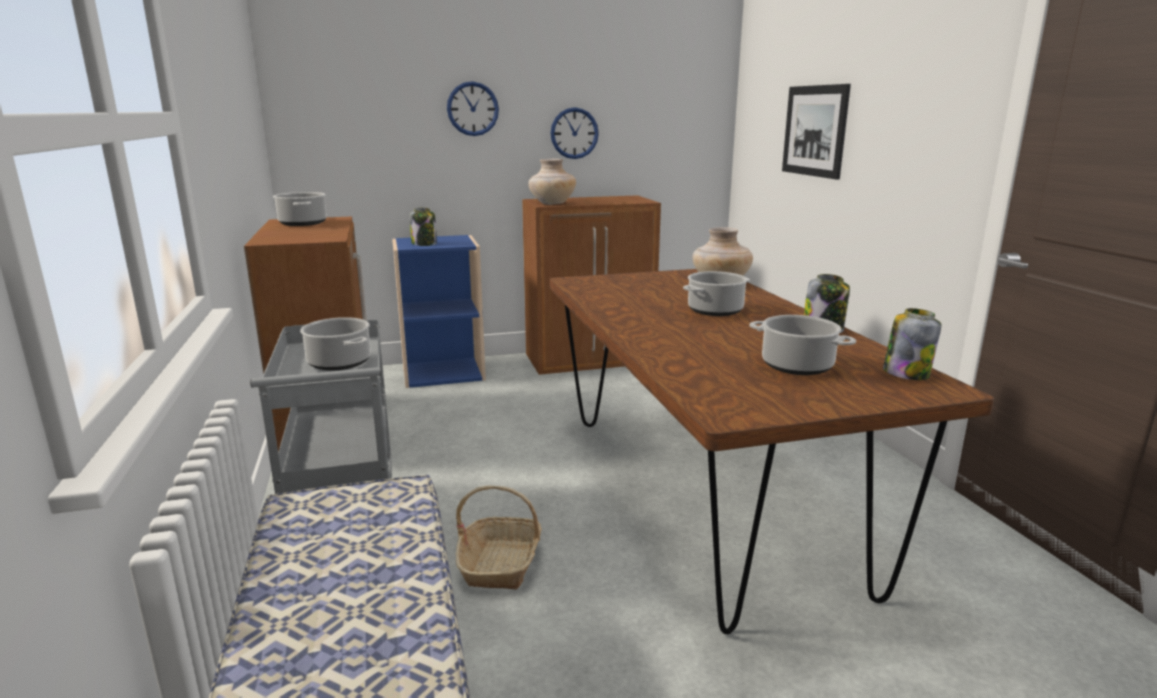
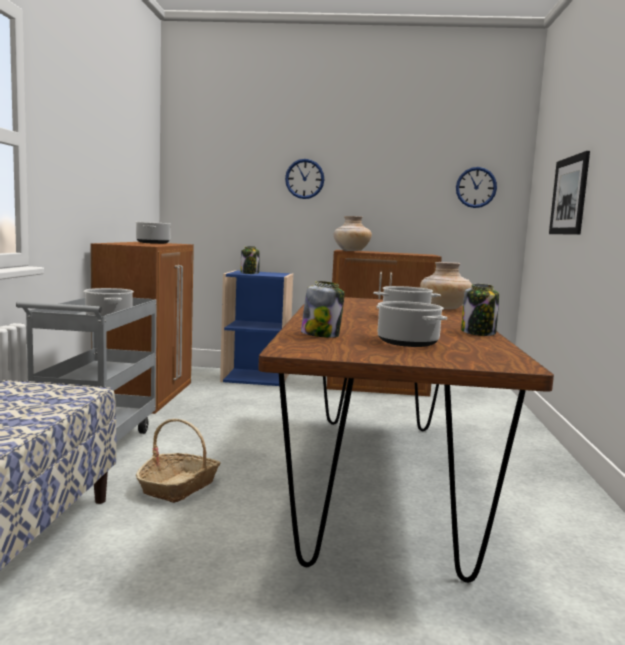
camera: 20 degrees right, 10 degrees down
(574, 133) = (383, 201): wall clock -> wall clock (476, 187)
(906, 373) = (497, 356): jar -> jar (321, 335)

